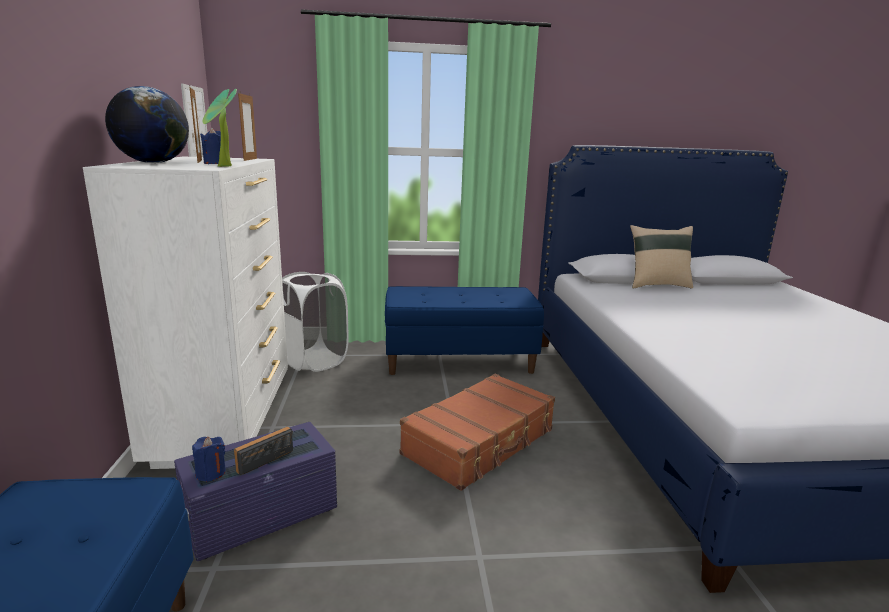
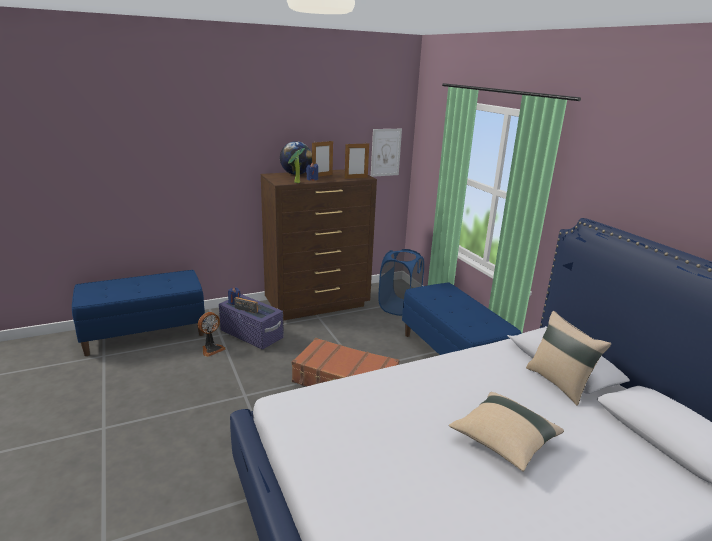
camera: 70 degrees right, 5 degrees up
(227, 418) = (318, 304): white dresser -> brown dresser
(269, 591) = (211, 349): none -> fan
(313, 360) = (399, 307): white laundry basket -> blue laundry basket
(764, 318) = (503, 441): none -> beige pillow

